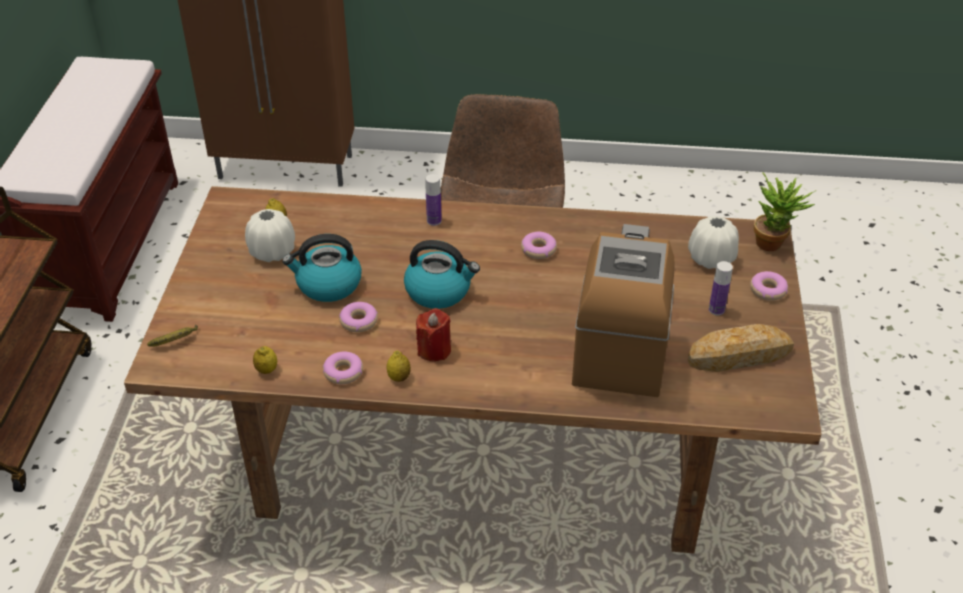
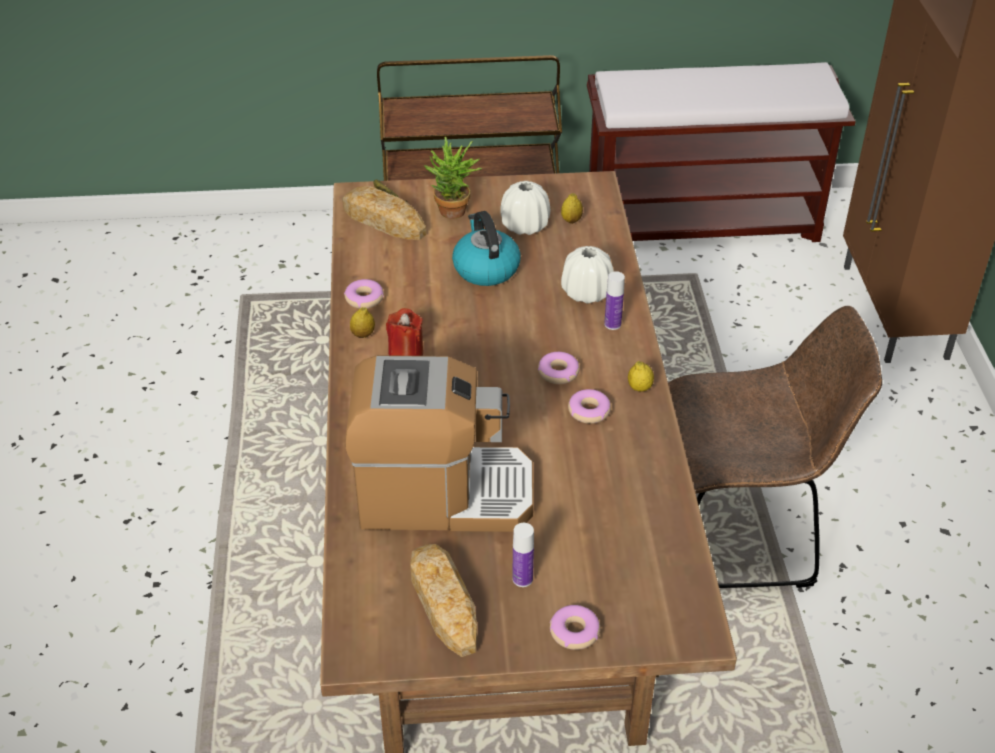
camera: 80 degrees right, 0 degrees up
(216, 348) = (383, 220): none -> bread
(266, 370) = (360, 253): lemon -> lemon (639, 388)
(359, 321) = (437, 297): donut -> donut (558, 373)
(439, 291) = (496, 344): kettle -> none
(711, 259) = (621, 571): white vase -> white vase (586, 293)
(774, 243) = (678, 639): potted plant -> potted plant (453, 215)

